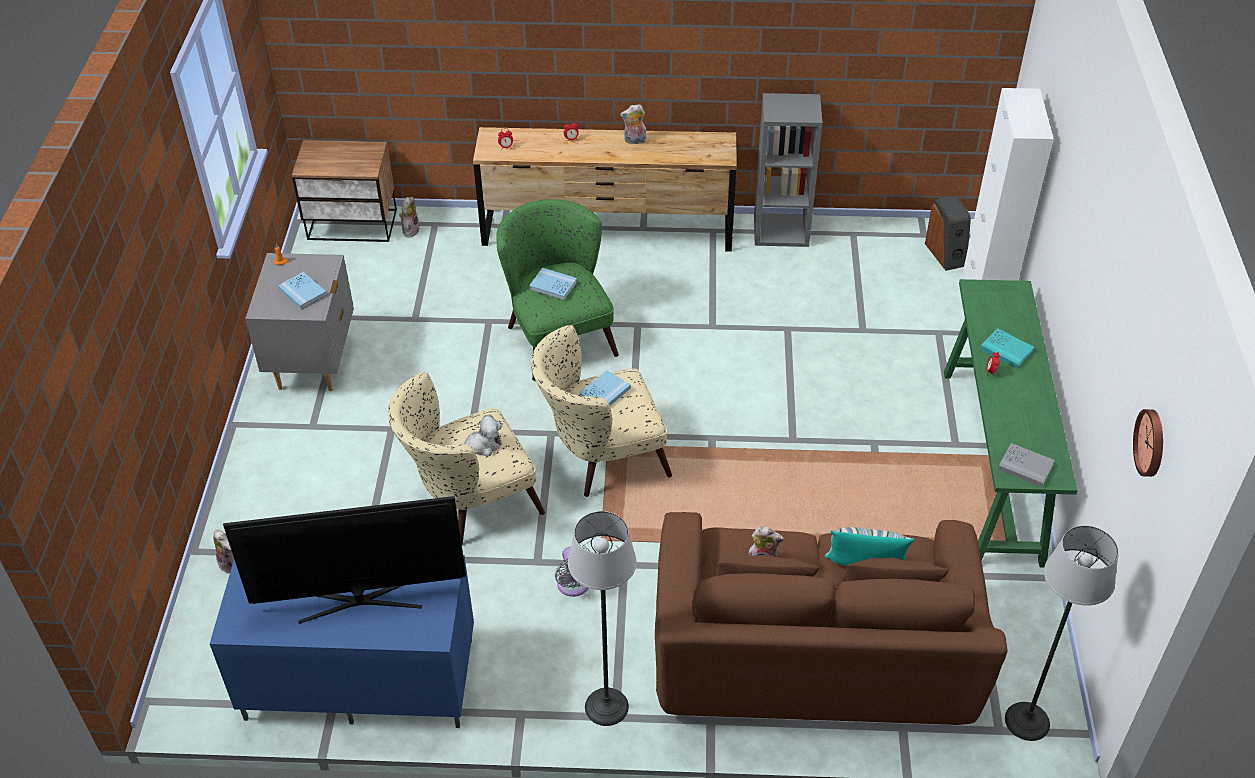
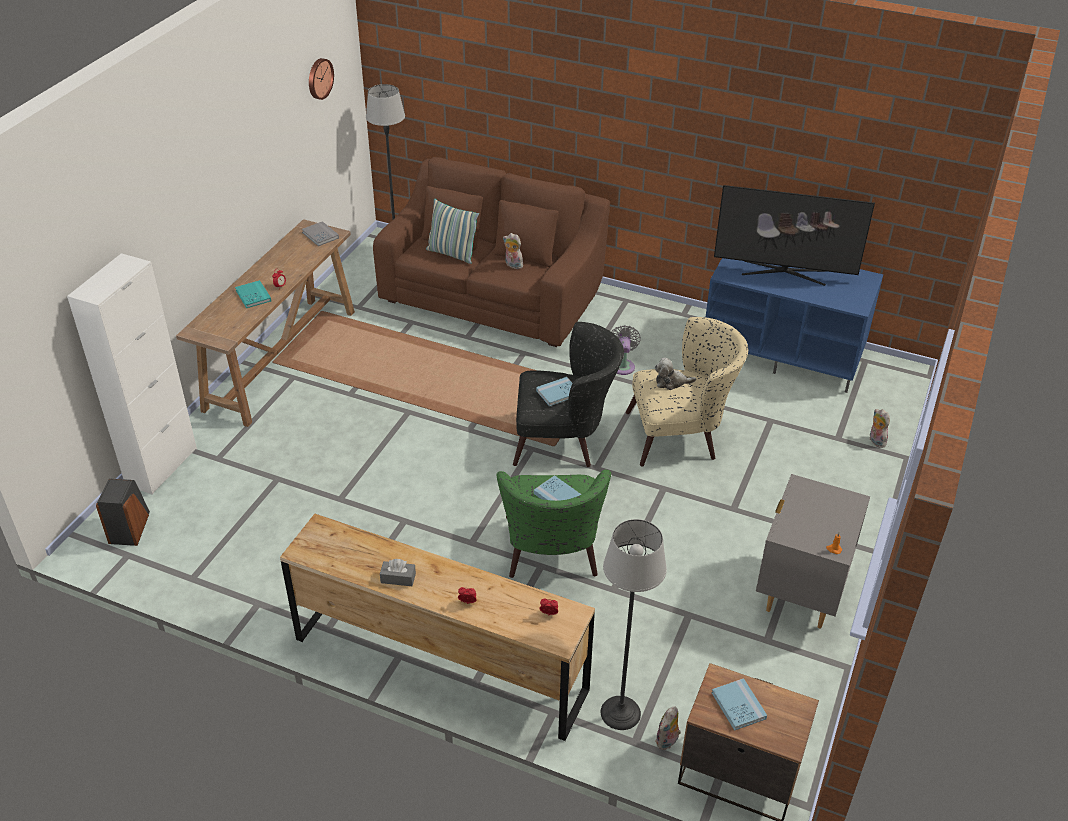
camera: 160 degrees left, 5 degrees down
(302, 292) = (812, 508): blue book -> blue book (738, 705)
(600, 456) = (564, 440): beige armchair -> black armchair
(606, 706) = (629, 305): floor lamp -> floor lamp (621, 713)
(634, 141) = (398, 578): plush toy -> grey tissue box
(781, 231) = (258, 605): grey bookcase -> none
(992, 465) = (282, 358): green console table -> brown console table

